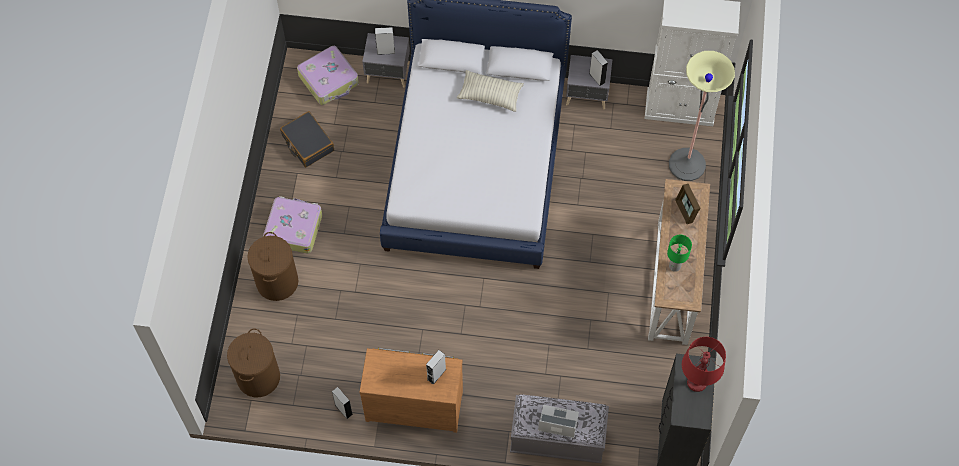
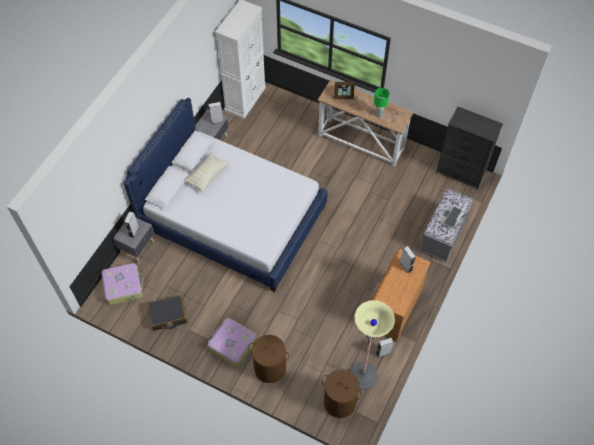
camera: 70 degrees left, 5 degrees down
(687, 164) = (285, 108): floor lamp -> floor lamp (363, 375)
(697, 382) = (470, 120): red table lamp -> none

